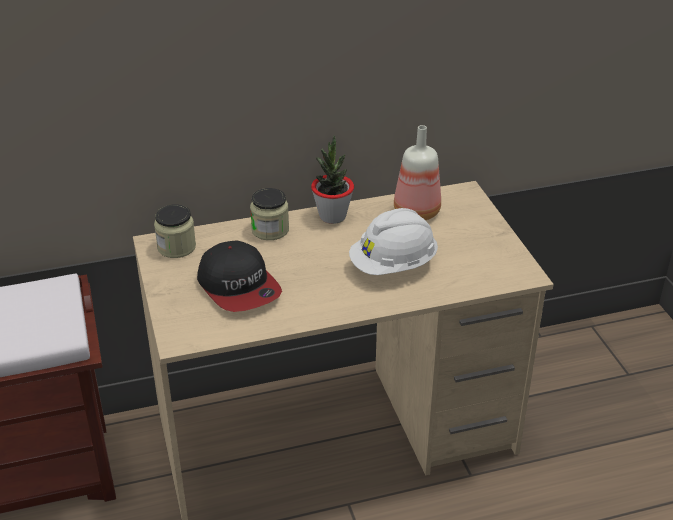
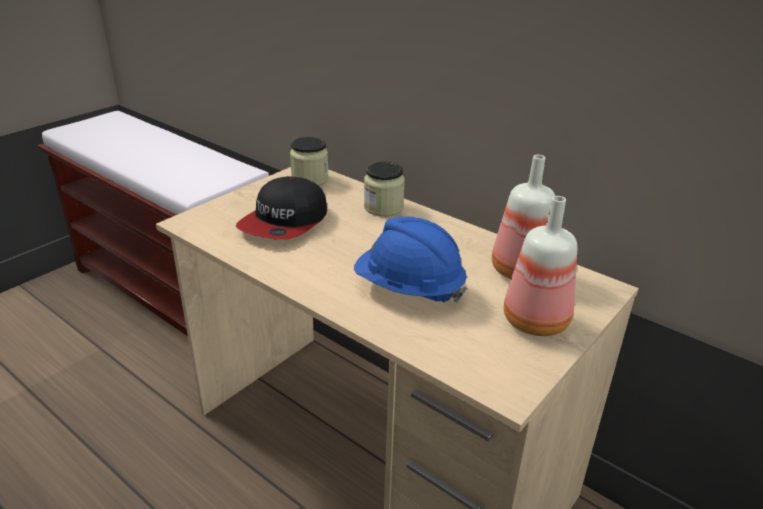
camera: 55 degrees right, 5 degrees down
(332, 216) = (445, 228): potted plant -> none
(393, 266) = (409, 288): white hard hat -> blue hard hat
(473, 234) = (533, 321): none -> bottle

